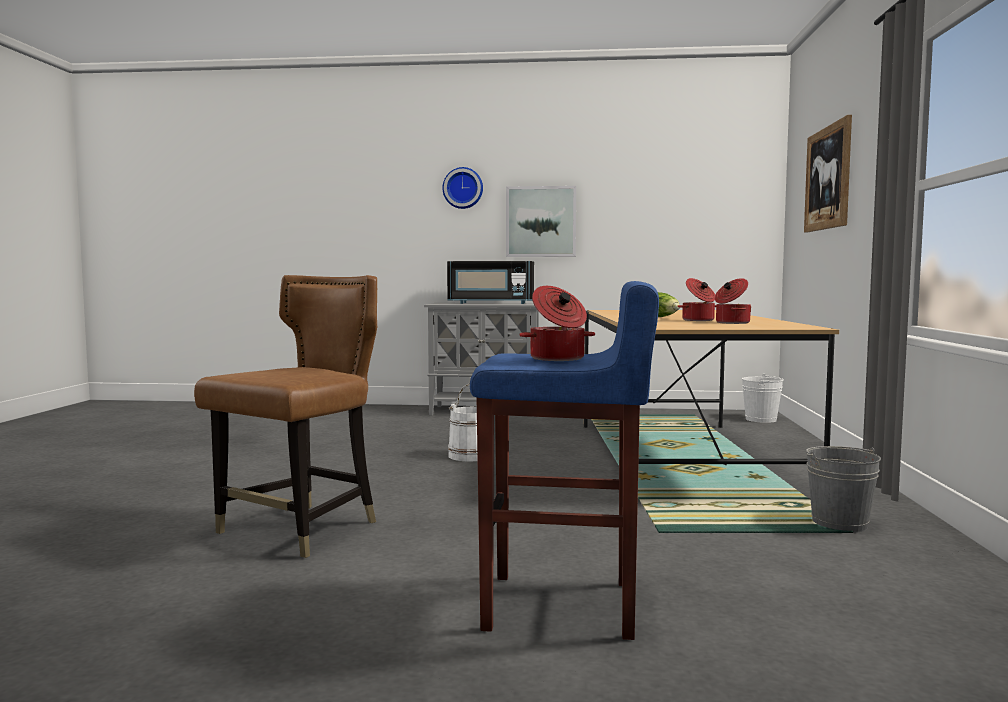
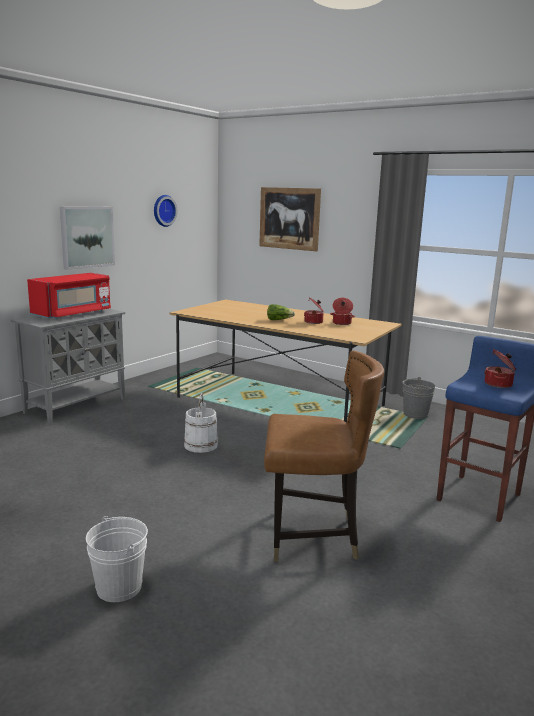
camera: 60 degrees left, 10 degrees up
(301, 529) = (313, 536): brown chair -> brown chair turned 120 degrees clockwise
(463, 188) = (23, 207): wall clock -> wall clock (163, 210)
(491, 303) = (73, 314): black microwave -> red microwave
(761, 419) = (231, 361): white bucket -> white bucket (119, 587)

